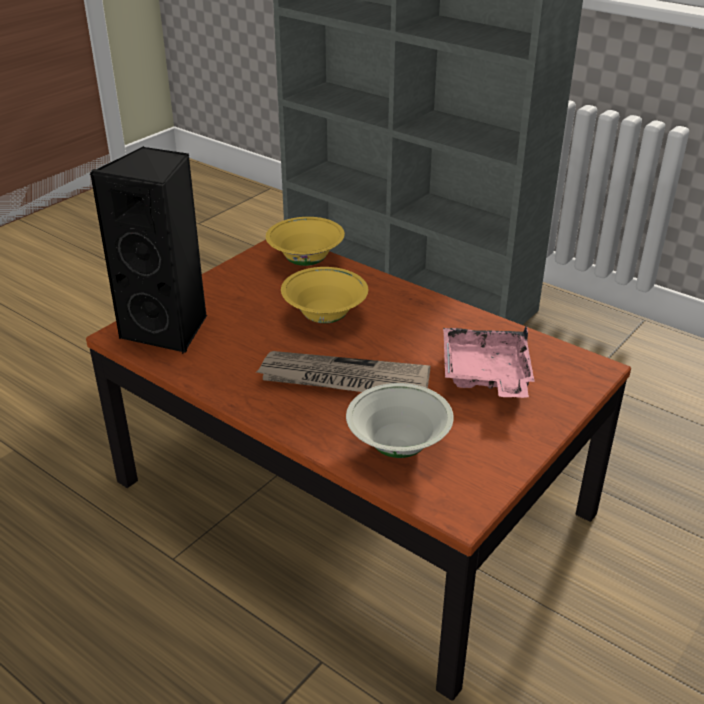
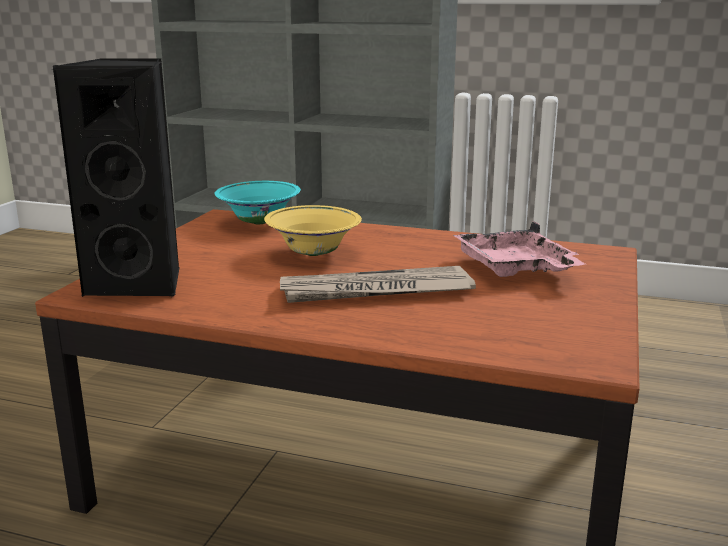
camera: 20 degrees left, 15 degrees down
(306, 261) = (259, 222): yellow bowl -> turquoise bowl
(398, 446) = (483, 327): white bowl -> none

